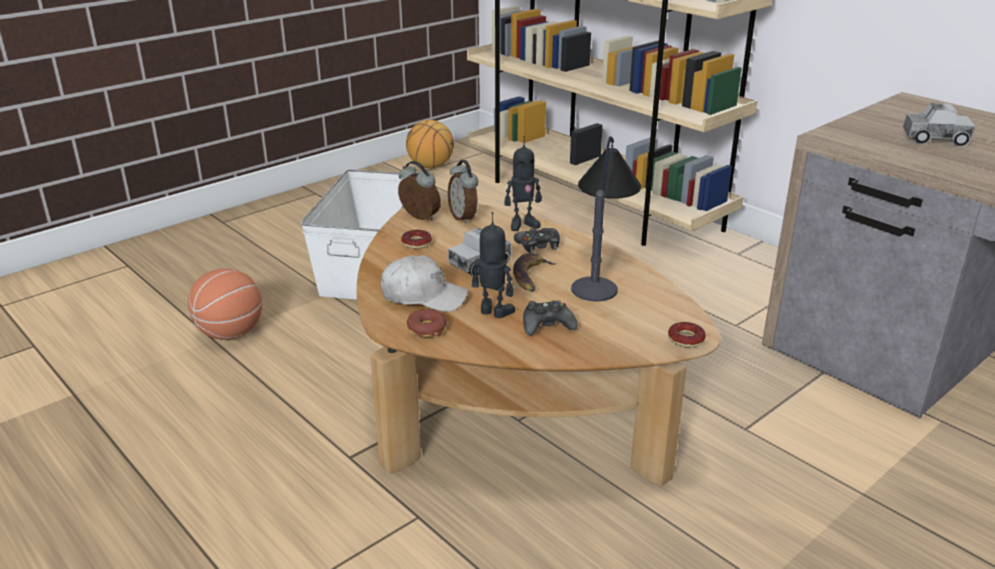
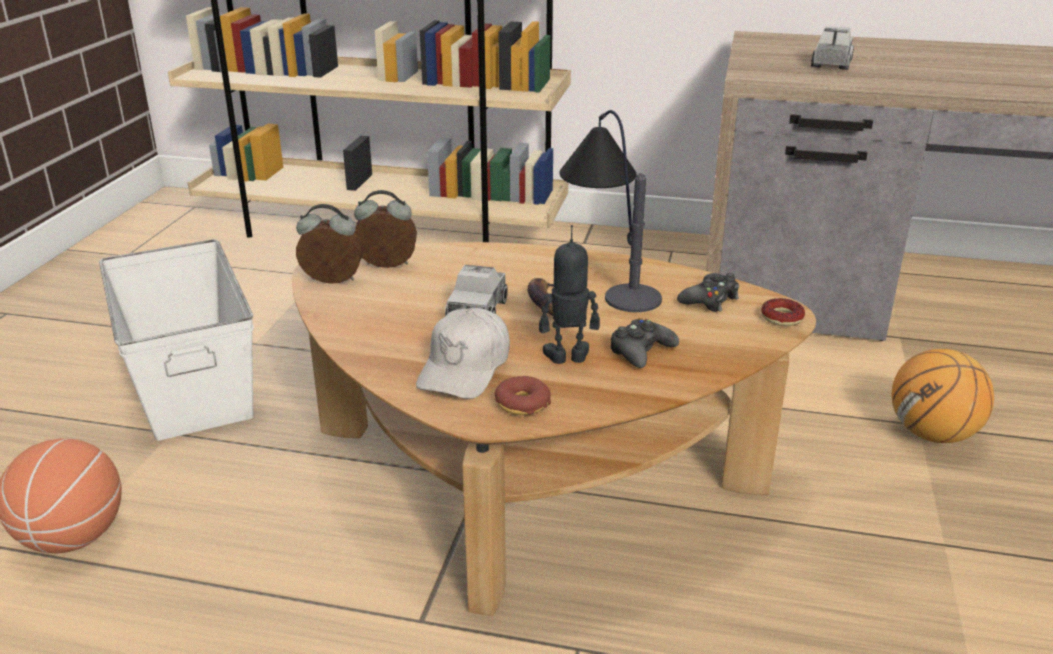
camera: 35 degrees left, 0 degrees up
(416, 243) = (370, 311): donut -> none
(423, 296) = (465, 368): white cap -> white cap turned 135 degrees clockwise
(430, 166) = (142, 239): basketball -> basketball (932, 434)
(464, 218) = (387, 266): alarm clock -> alarm clock turned 150 degrees clockwise
(523, 224) = (464, 254): toy robot -> none
(538, 245) = (513, 271): black game controller -> black game controller (709, 300)
(934, 139) = (831, 64): toy truck -> toy truck turned 45 degrees counterclockwise

